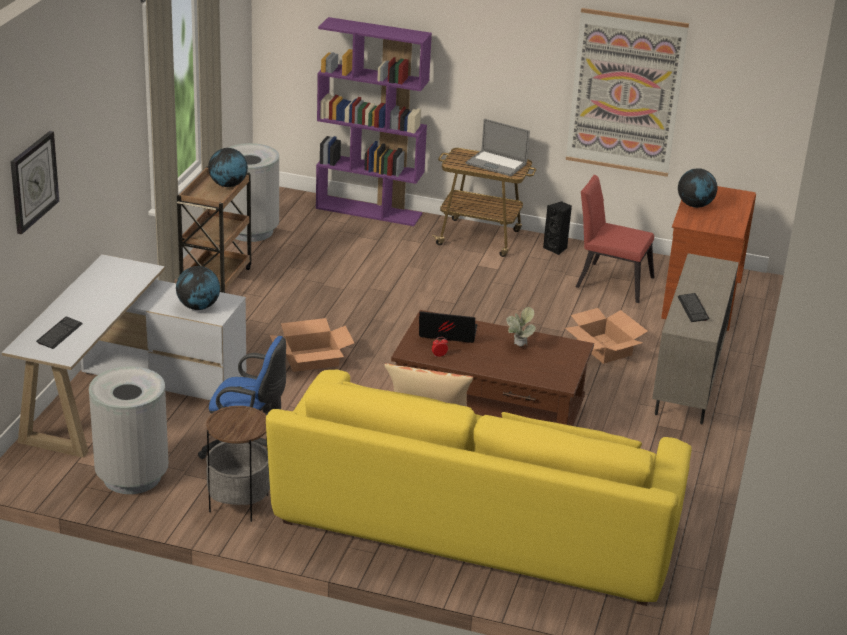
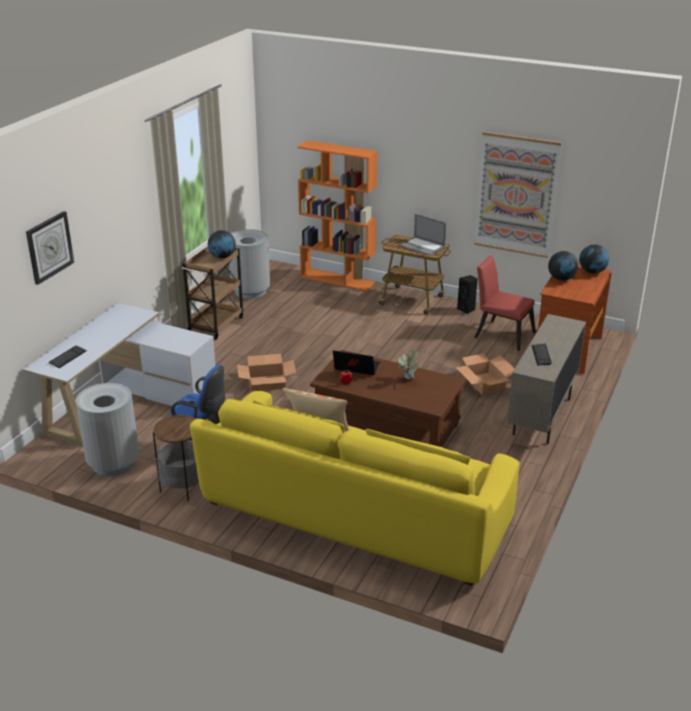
camera: 10 degrees right, 0 degrees up
(198, 307) = (177, 342): globe -> globe (592, 272)
(369, 211) = (338, 279): purple bookcase -> orange bookcase

